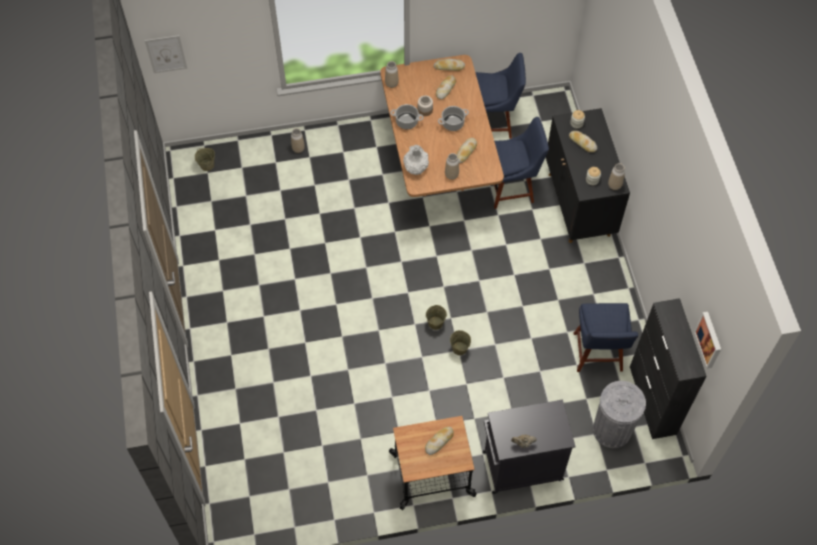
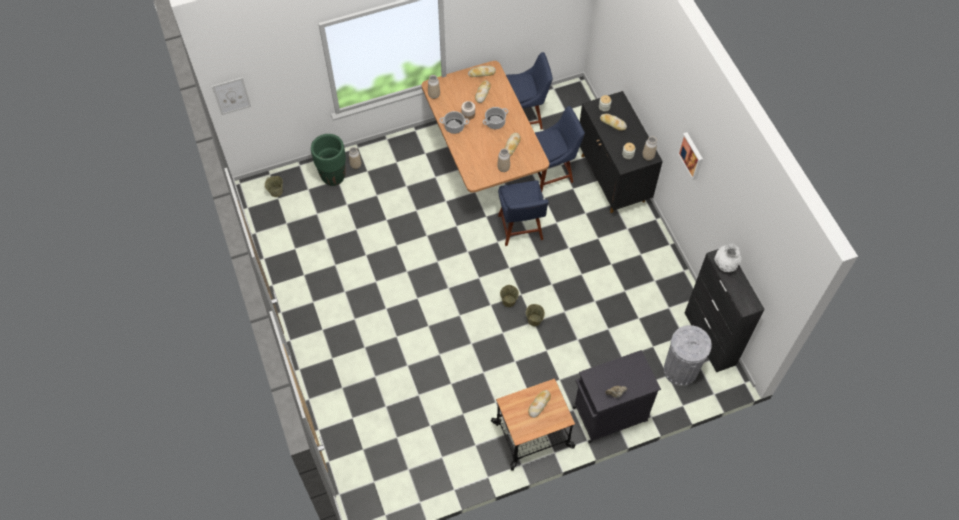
camera: 10 degrees left, 0 degrees up
(271, 158) = (333, 177): none -> green planter
(416, 167) = (470, 166): white vase -> white vase (725, 264)
(598, 354) = (655, 306): blue chair -> blue chair (521, 229)
(709, 339) = (763, 277): picture -> picture (691, 155)

